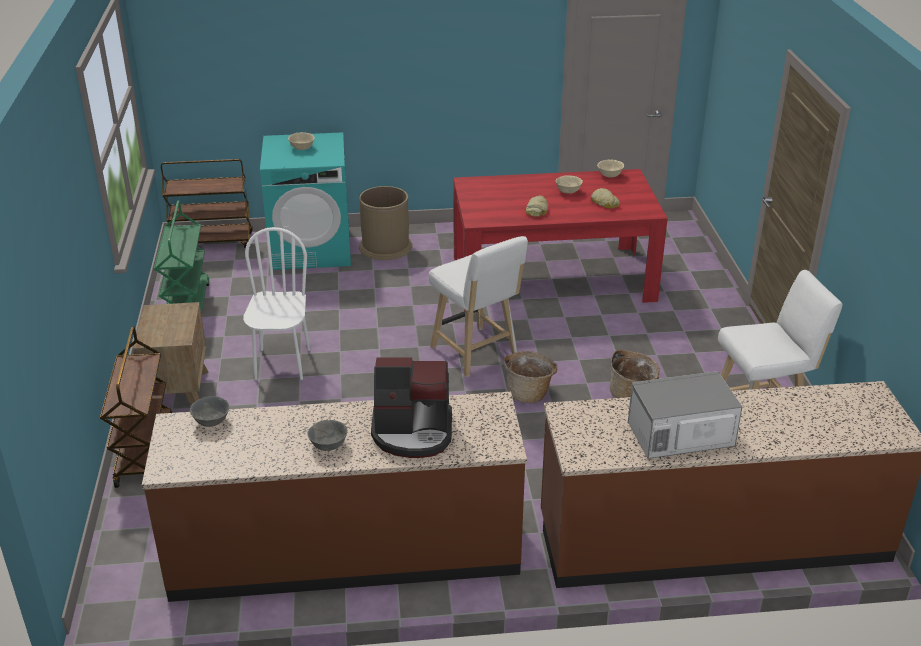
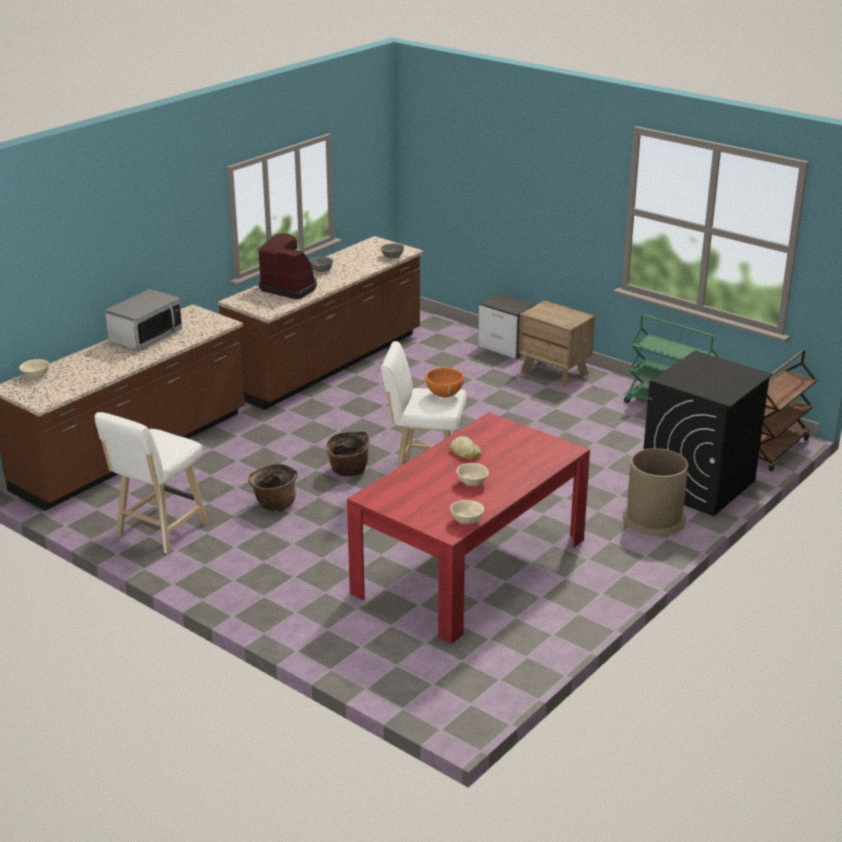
camera: 135 degrees right, 5 degrees down
(144, 451) = (506, 348): brown cart -> nightstand
(282, 364) = (532, 410): white chair -> none
(302, 148) = (715, 377): beige bowl -> beige bowl (35, 376)
(312, 249) = (697, 484): turquoise washing machine -> black washing machine
(413, 433) = (290, 288): coffee machine -> coffee machine turned 75 degrees clockwise
(459, 267) = (444, 395): none -> orange cooking pot
(604, 202) = (423, 487): bread -> none

